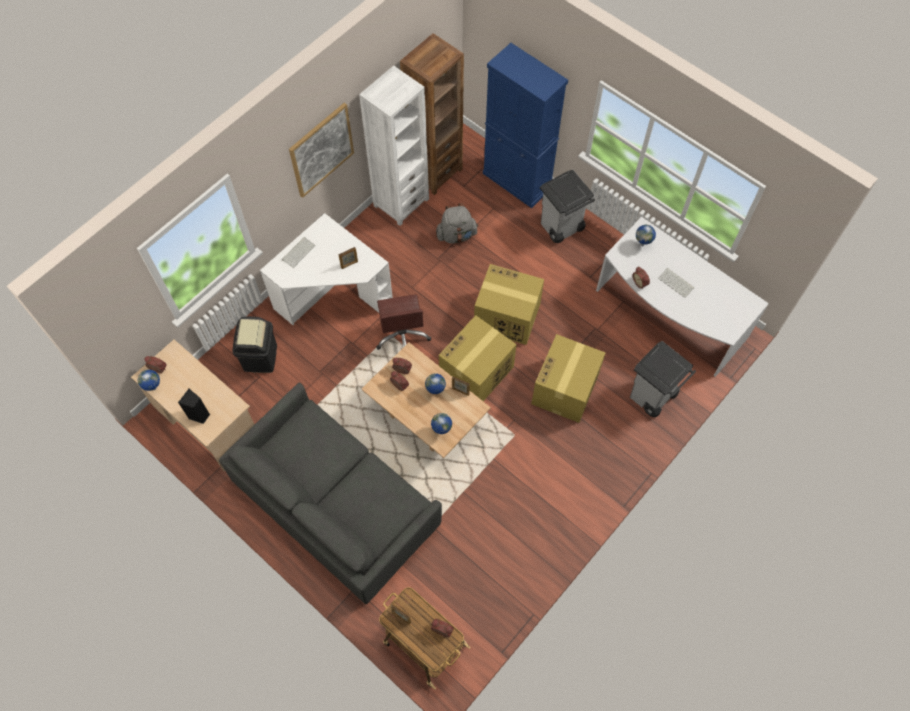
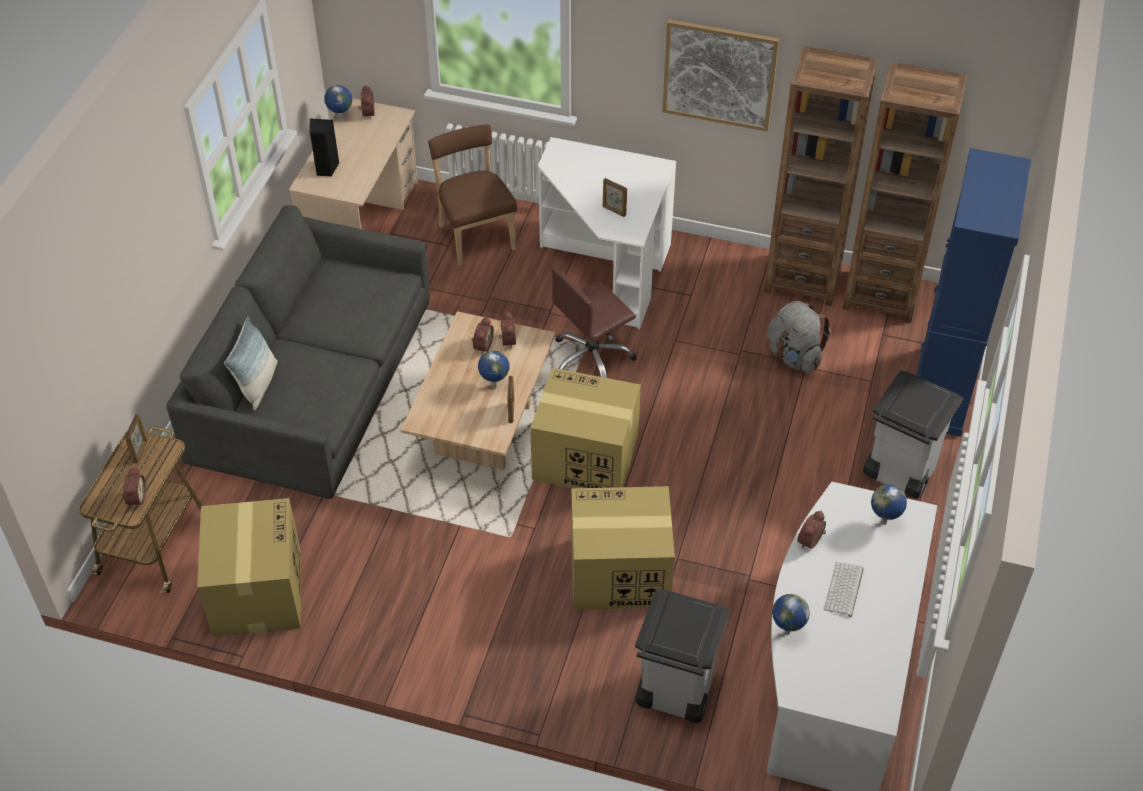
camera: 65 degrees right, 15 degrees down
(260, 357) = (475, 235): black trash can -> brown chair
(298, 252) = (600, 159): keyboard -> none
(358, 529) = (258, 384): none -> pillow
(401, 202) = (802, 279): white bookcase -> brown bookcase
(441, 431) = (438, 413): globe -> globe (786, 632)
(506, 316) = (697, 460): cardboard box -> cardboard box (257, 590)

